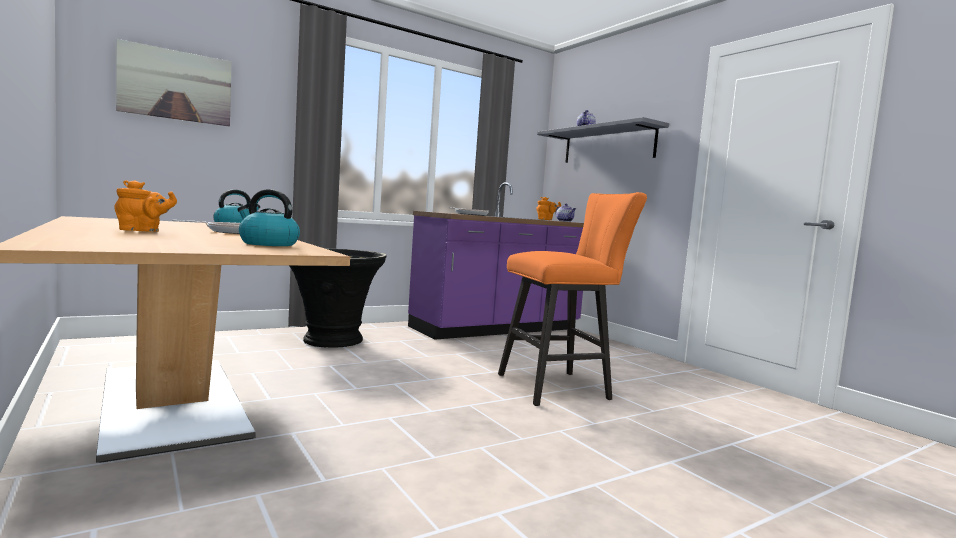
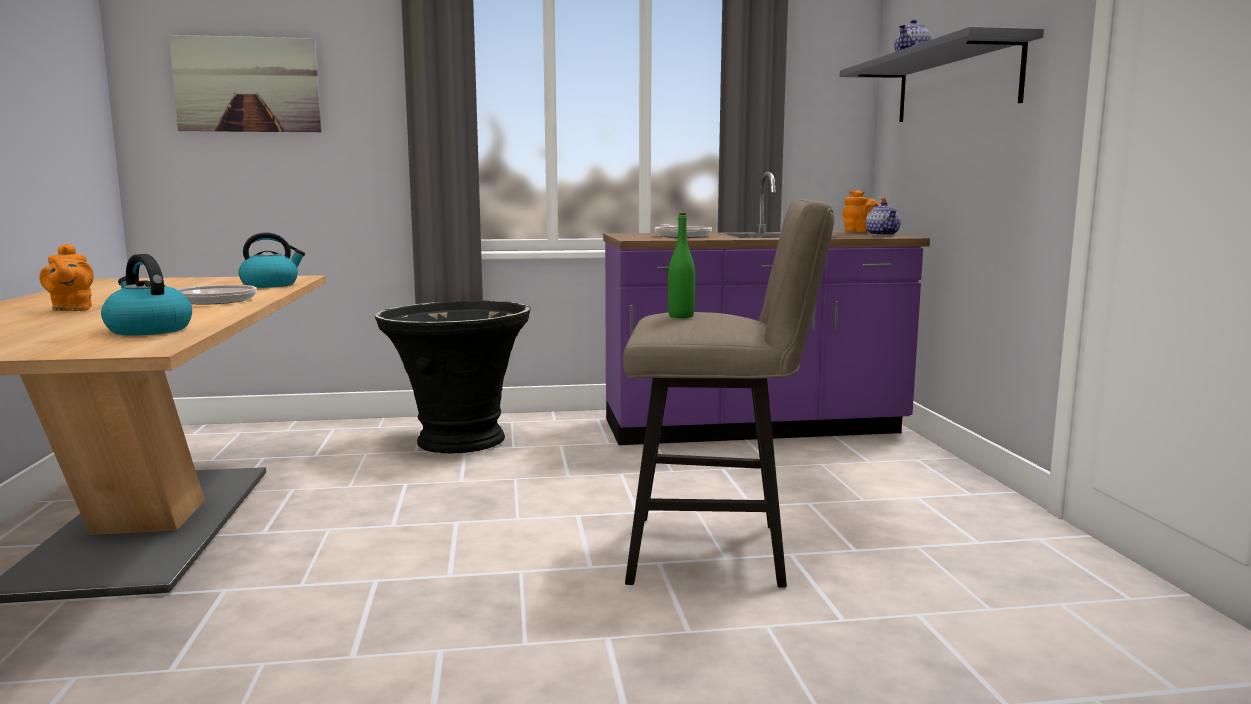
camera: 25 degrees right, 5 degrees up
(142, 231) = (71, 309): orange teapot -> orange teapot turned 60 degrees clockwise
(554, 252) = (681, 316): none -> green bottle
(560, 387) = (720, 552): orange stool -> beige stool

